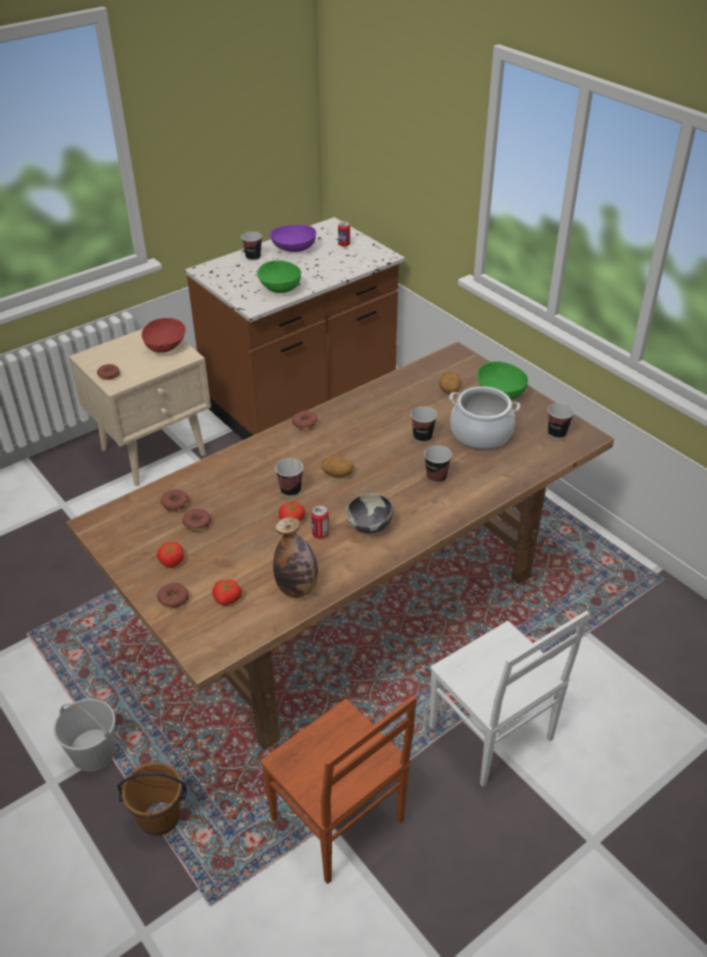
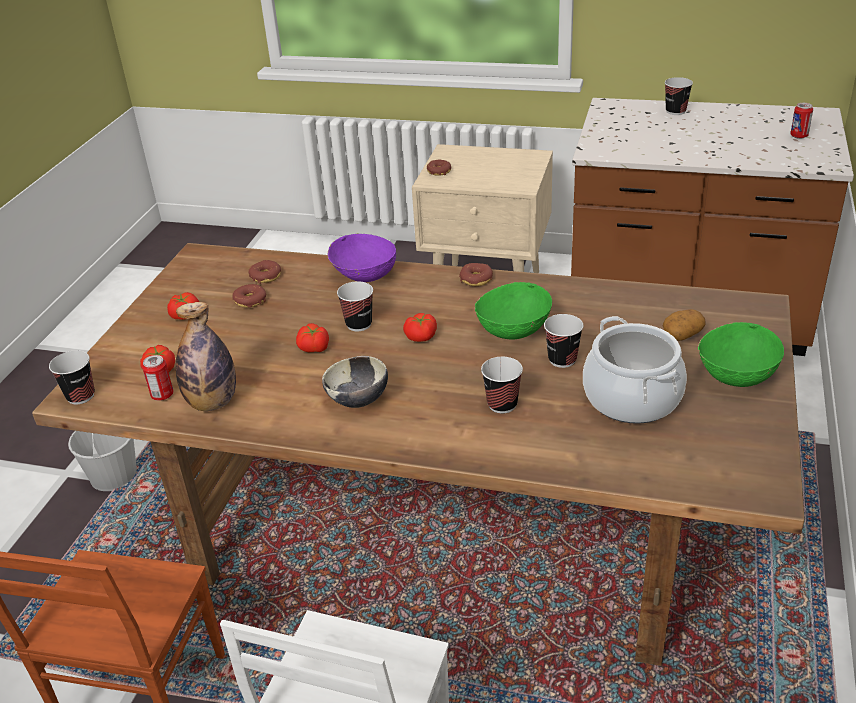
camera: 55 degrees right, 5 degrees down
(160, 818) = (69, 560): brown bucket -> none
(166, 347) = (519, 172): red bowl -> none
(173, 599) = (134, 342): donut -> none
(279, 288) = (649, 147): green bowl -> green bowl (513, 329)
(293, 249) = (731, 120): purple bowl -> purple bowl (363, 275)
(320, 534) = (311, 375): can -> can (162, 395)
(337, 473) = (421, 337): potato -> tomato
(557, 433) = (730, 459): cup -> cup (80, 396)

